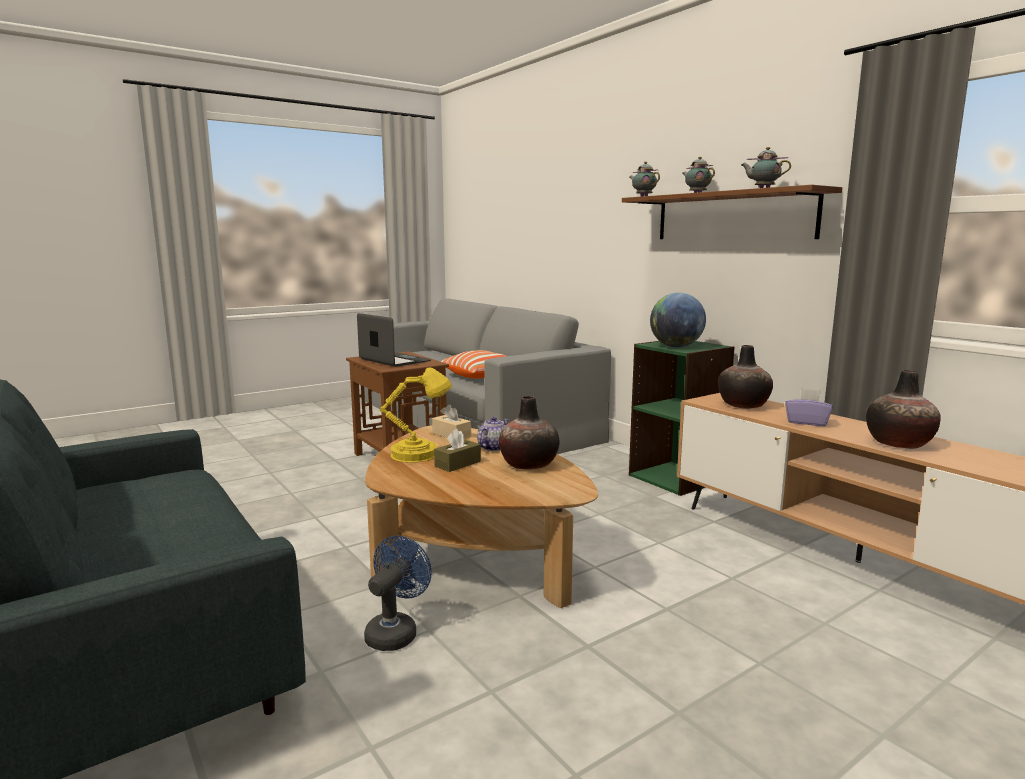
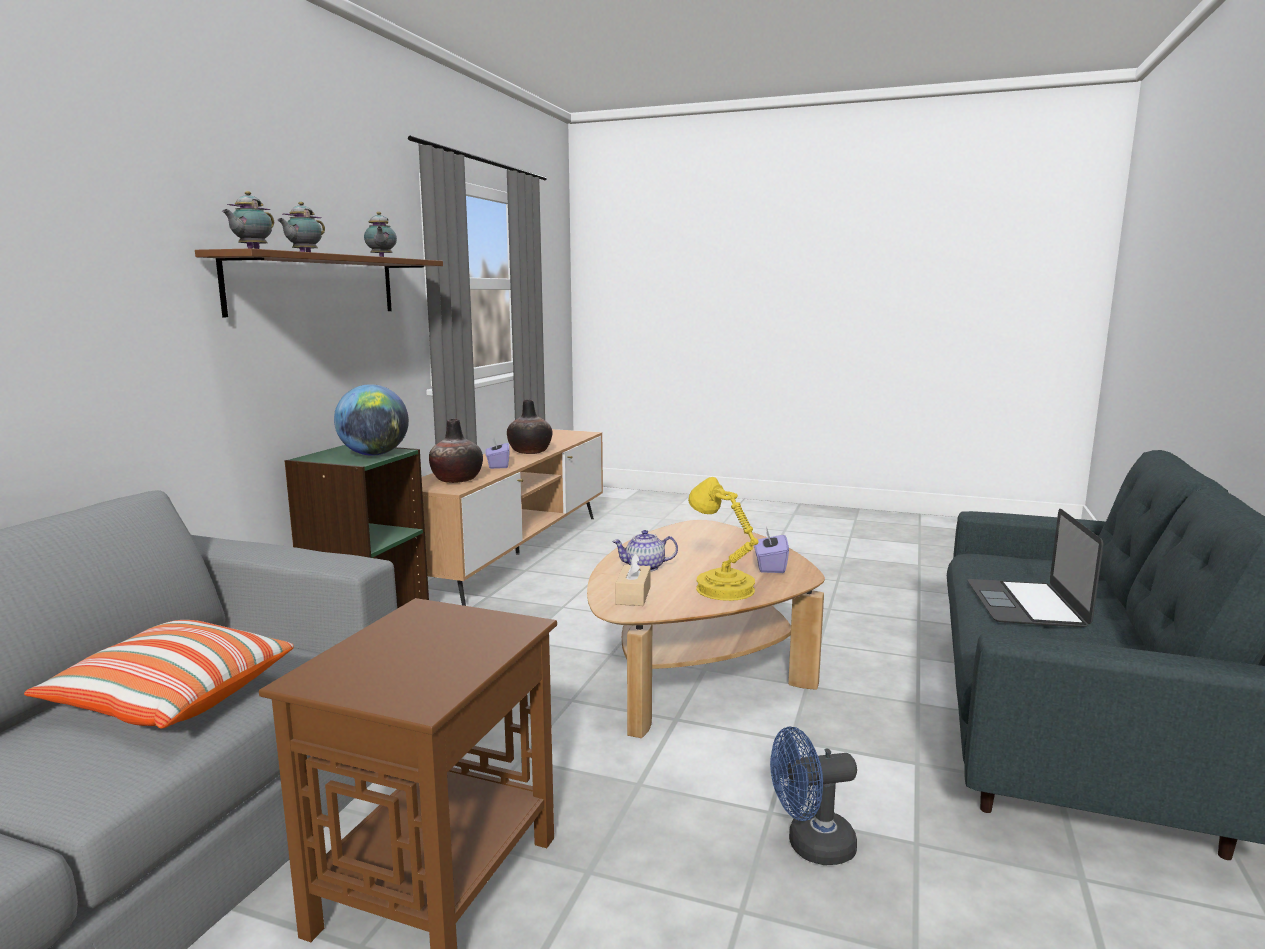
camera: 125 degrees left, 0 degrees up
(394, 360) = (423, 651): laptop -> laptop (1026, 603)
(395, 632) = (843, 652): blue fan -> blue fan (810, 846)
(423, 479) = (770, 566): none -> purple tissue box
(458, 464) = (714, 566): brown tissue box -> none
(528, 464) = (667, 546): vase -> none

